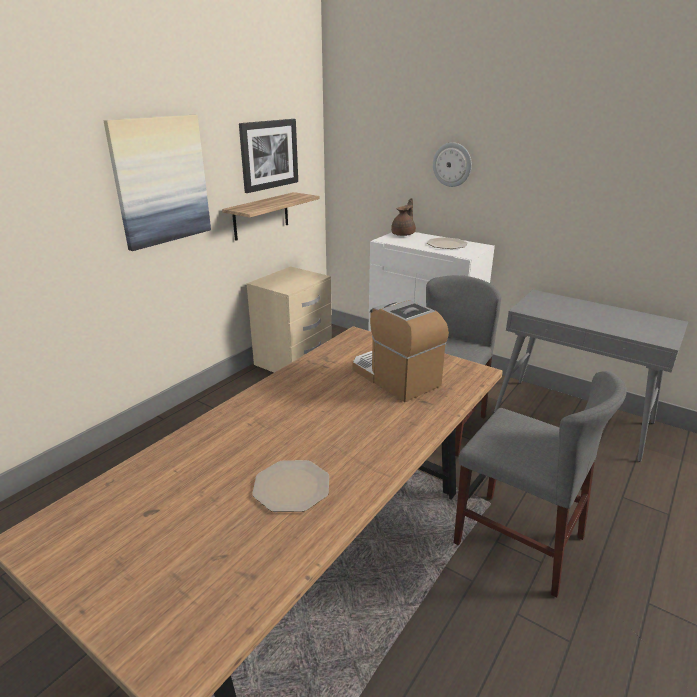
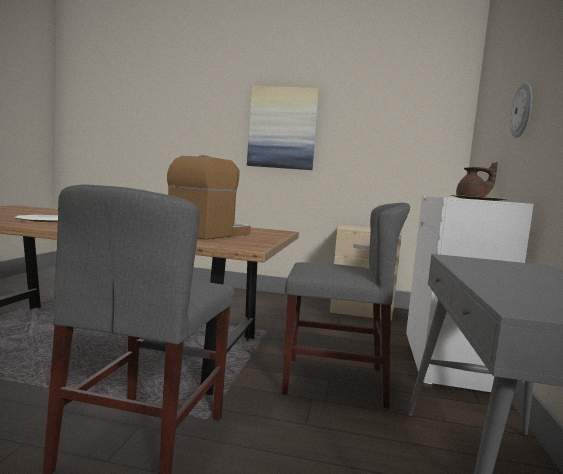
camera: 65 degrees right, 20 degrees down
(261, 216) = (371, 175): shelf -> none
(269, 154) = (391, 127): picture -> none

